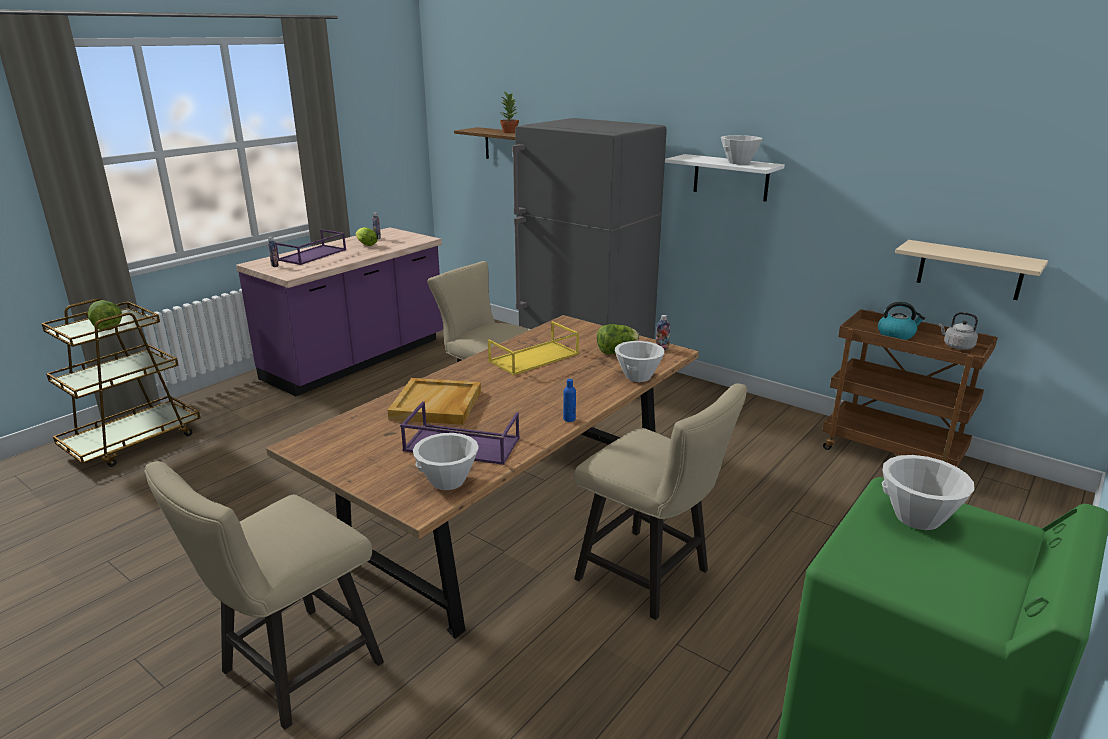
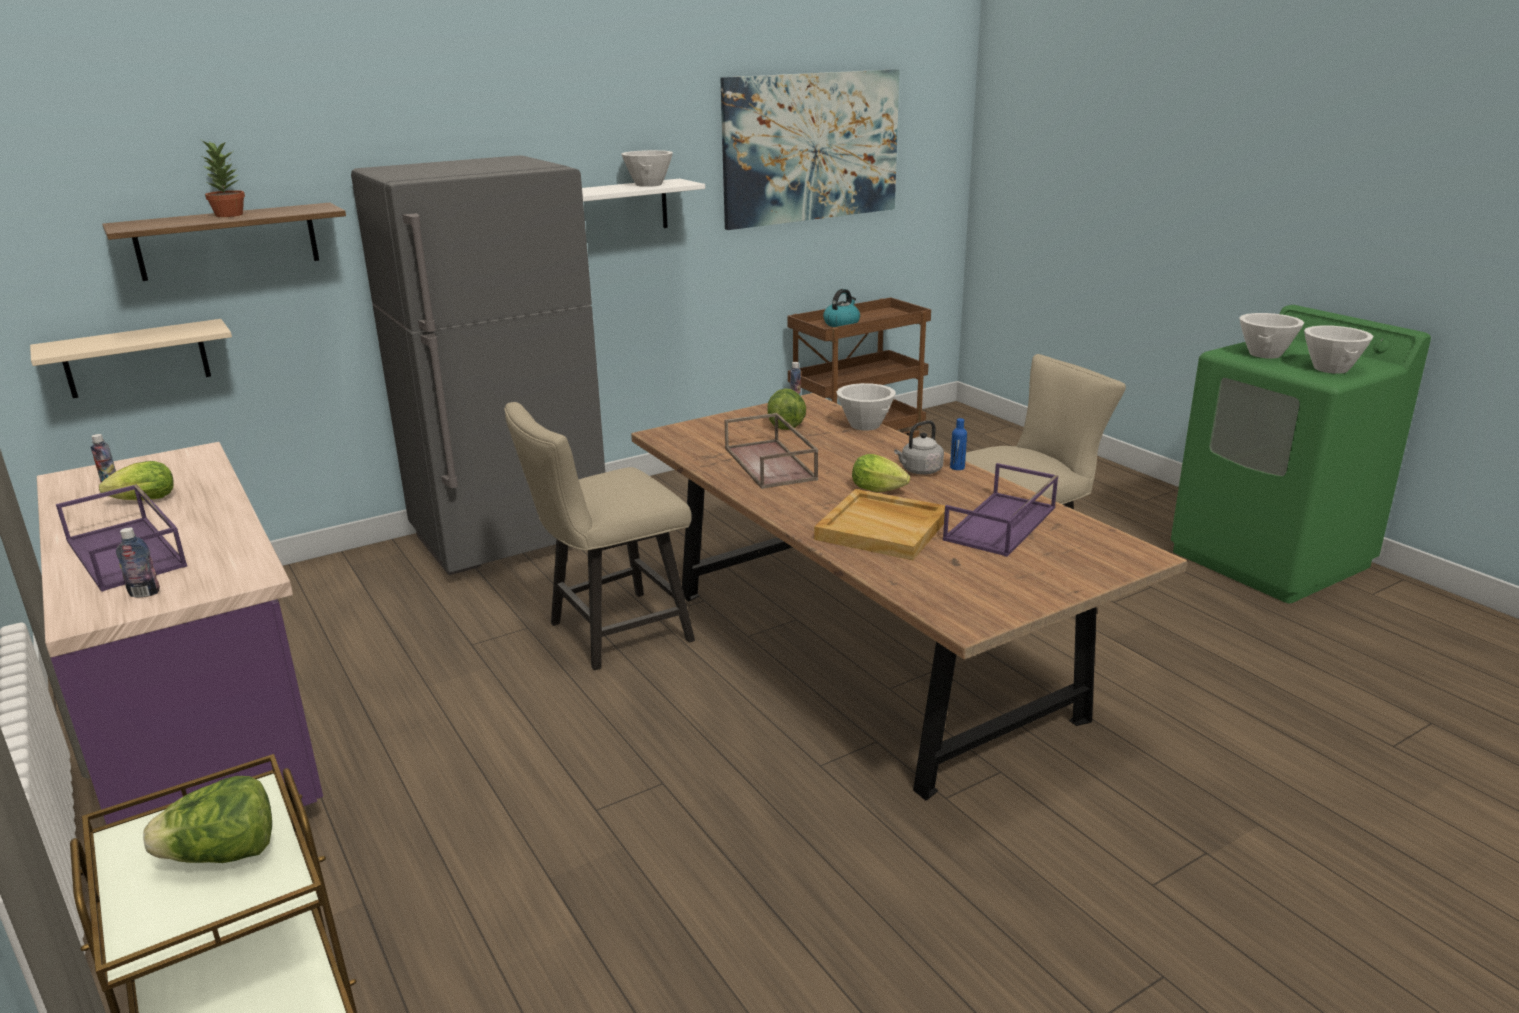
camera: 70 degrees left, 0 degrees up
(291, 672) = (1140, 850): beige chair -> none
(447, 481) = (1086, 538): white bowl -> white bowl (1330, 369)
(504, 397) = (881, 491): none -> lettuce
(533, 358) = (771, 464): yellow tray -> brown tray
(930, 161) = (811, 147): none -> picture
(956, 346) = (882, 315): grey kettle -> grey kettle (919, 471)
(970, 270) = (855, 244): beige shelf -> beige shelf (136, 359)

